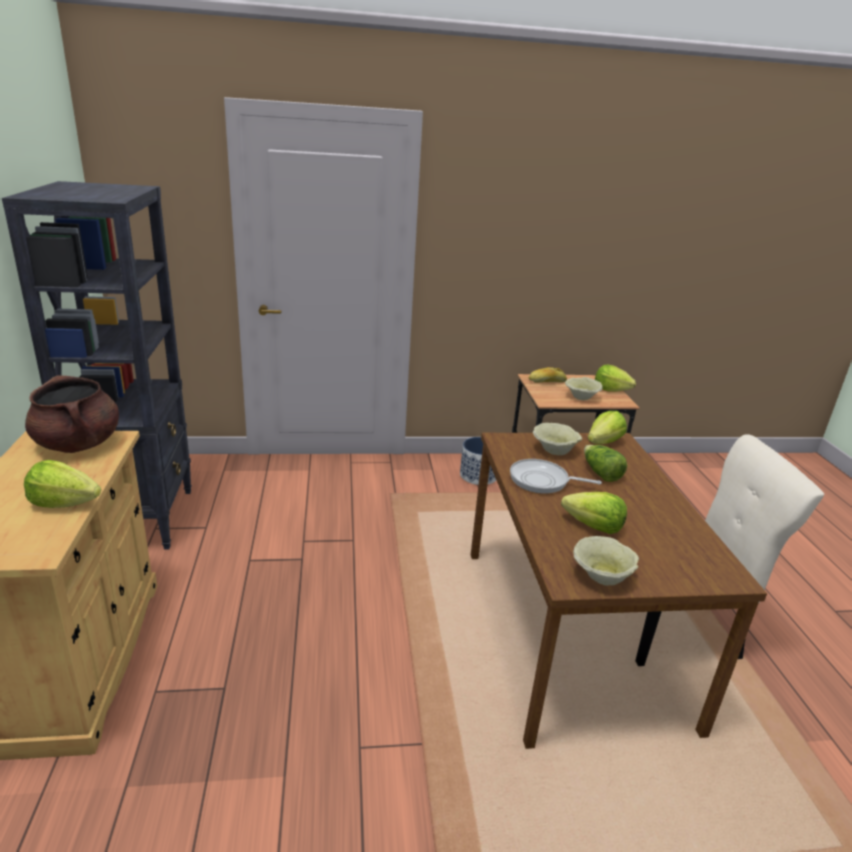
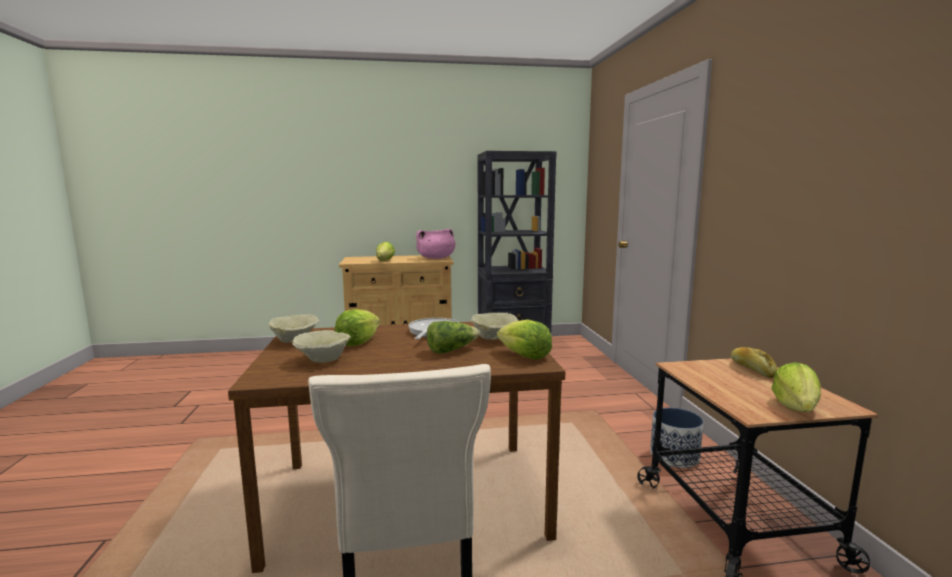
camera: 90 degrees right, 15 degrees down
(78, 444) = (436, 258): brown cooking pot -> pink cooking pot
(580, 397) = (723, 385): beige bowl -> beige bowl (323, 359)

